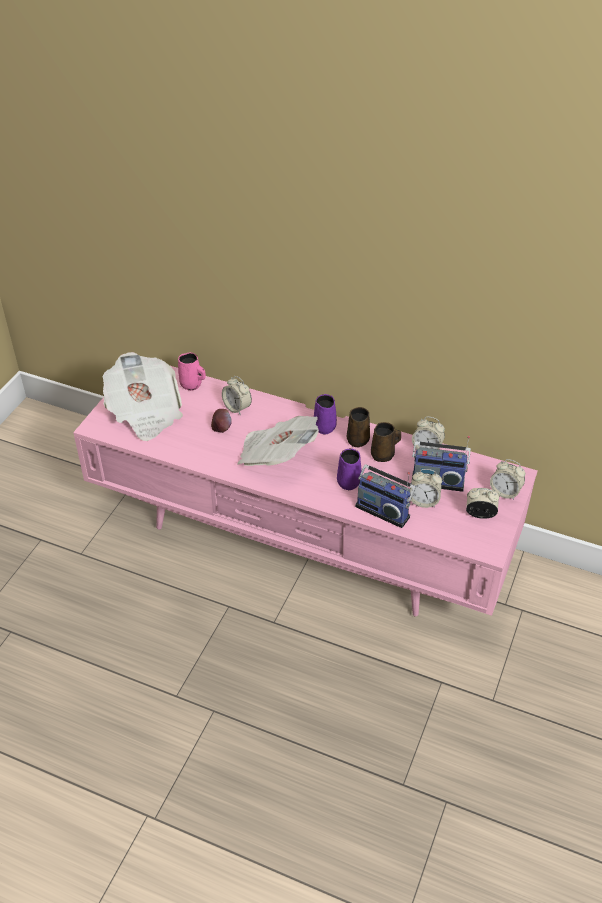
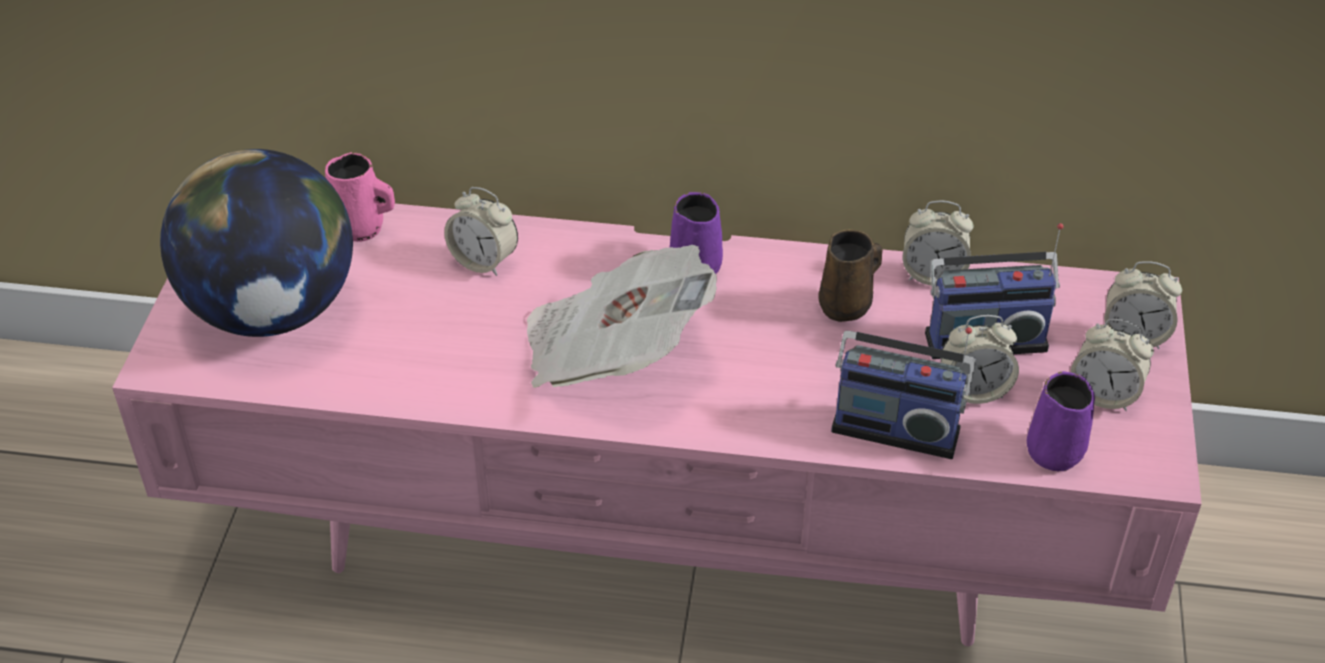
camera: 15 degrees left, 0 degrees up
(145, 413) = (273, 310): newspaper -> globe
(221, 428) = (464, 313): apple -> none
(349, 481) = (795, 377): purple mug -> purple mug (1054, 449)
(358, 439) = (780, 281): brown mug -> none
(480, 514) = (1104, 394): alarm clock -> alarm clock turned 150 degrees counterclockwise

